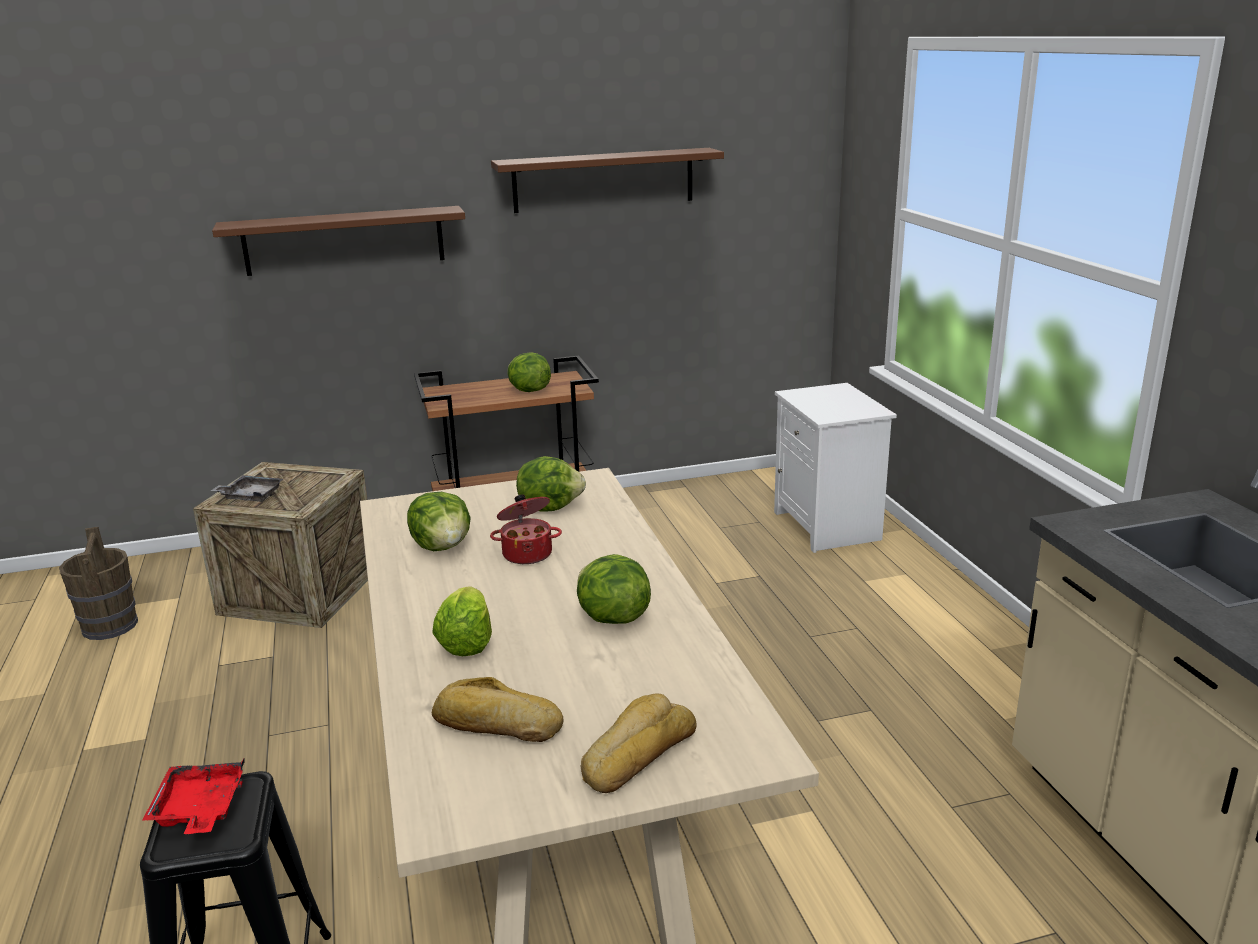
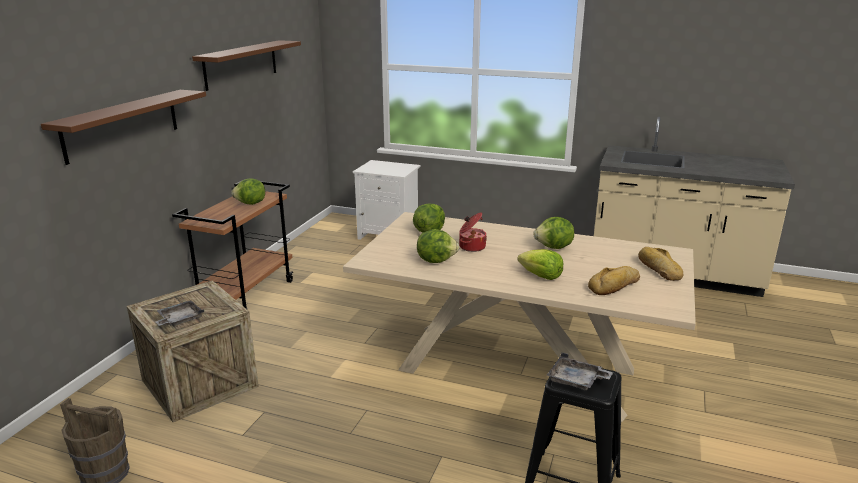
camera: 55 degrees left, 0 degrees up
(199, 809) = (576, 381): red tray -> grey tray

